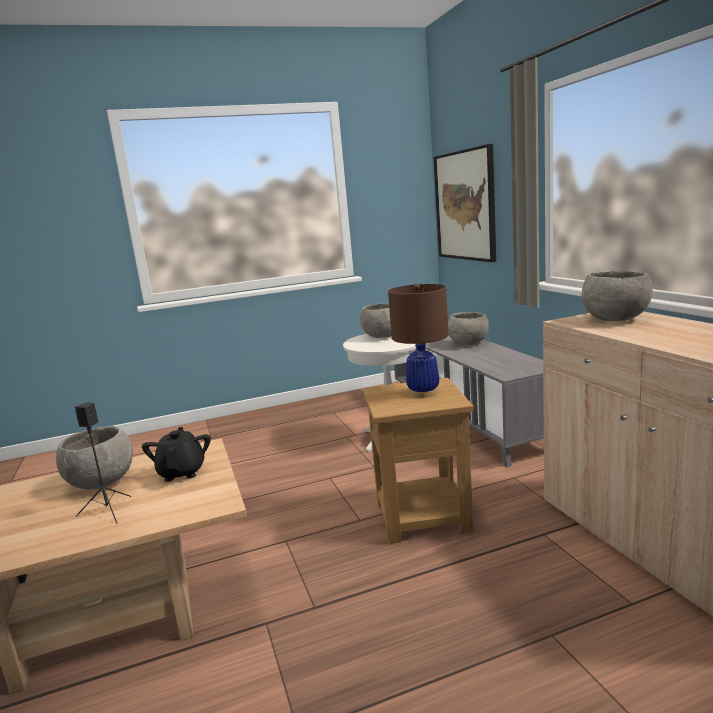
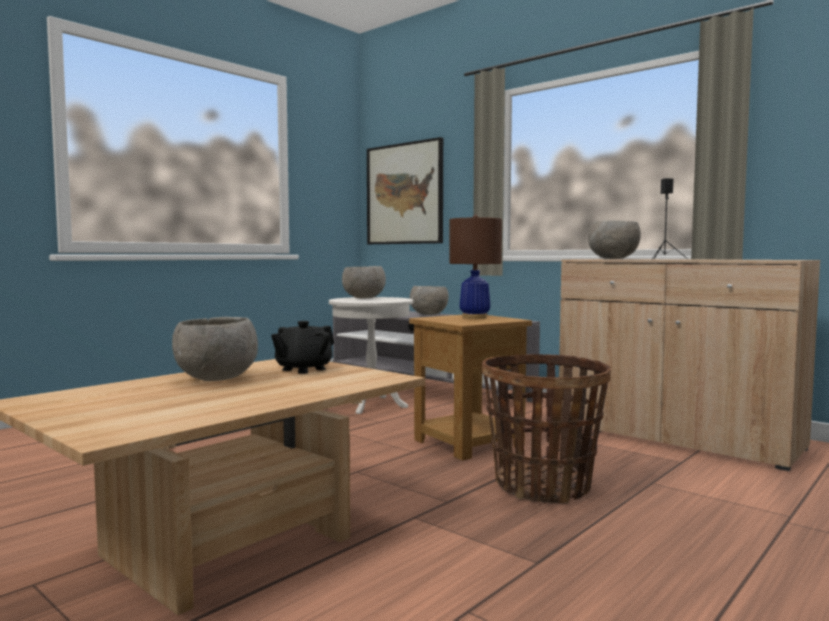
camera: 30 degrees left, 10 degrees down
(108, 511) = (274, 388): black speaker -> black speaker (665, 259)
(182, 472) = (303, 369): black teapot -> black teapot turned 105 degrees counterclockwise
(425, 607) = (543, 486): none -> basket

